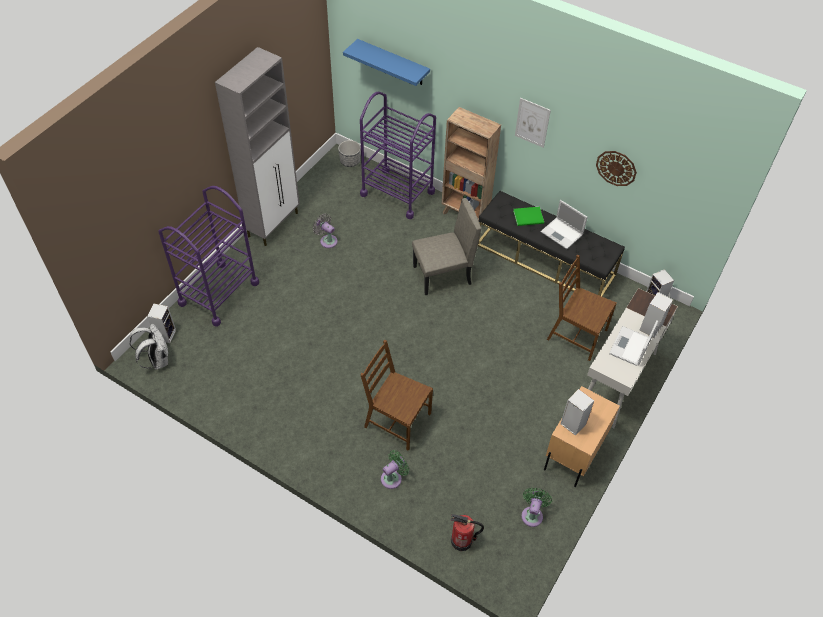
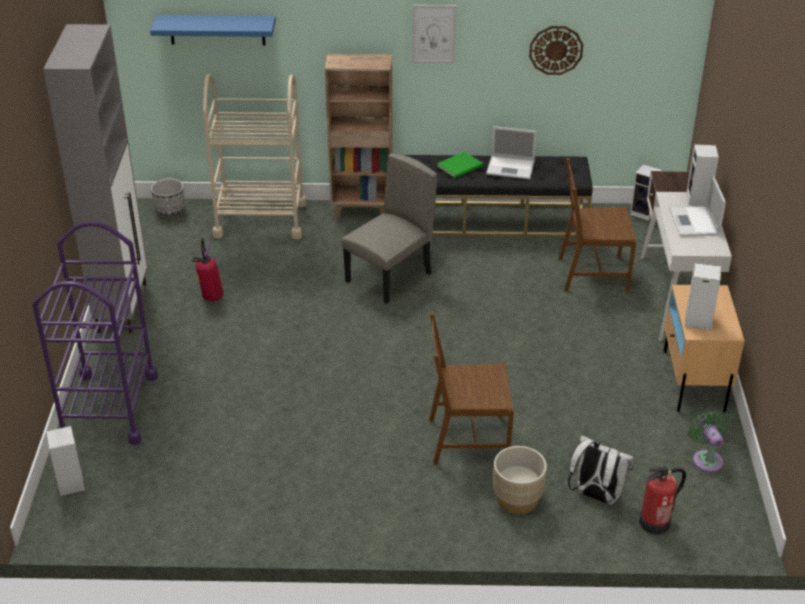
camera: 30 degrees left, 15 degrees down
(157, 360) = (82, 517): white backpack -> white backpack (595, 495)
(327, 240) = (211, 297): grey fan -> fire extinguisher
(393, 477) = (517, 499): green fan -> beige planter
(397, 193) = (260, 219): purple cart -> beige cart

